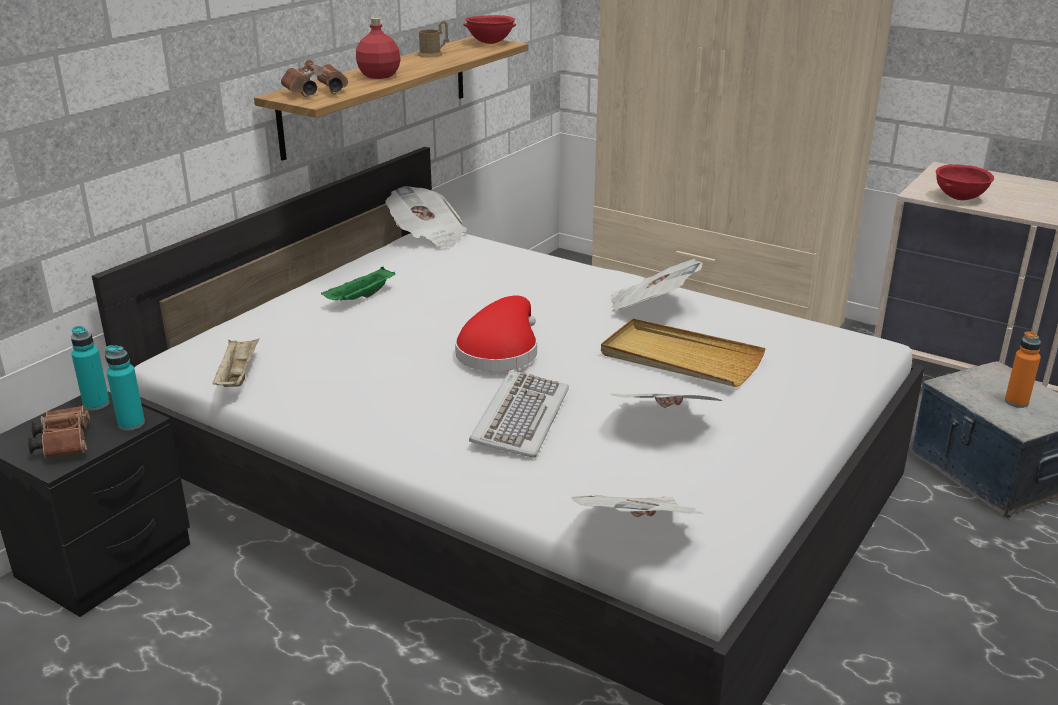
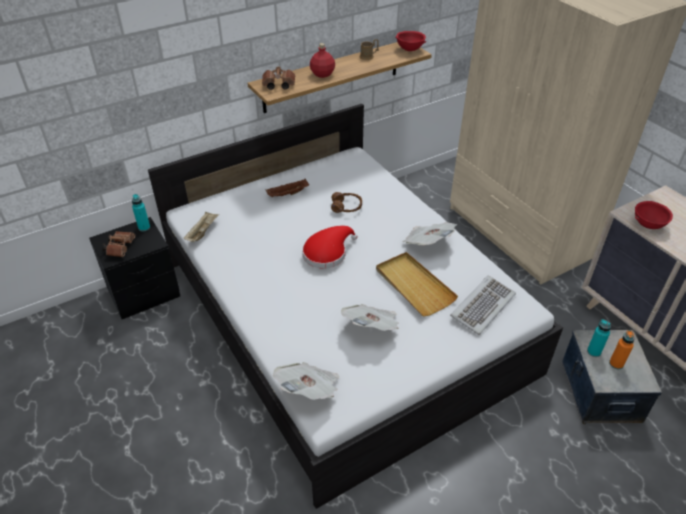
camera: 25 degrees right, 15 degrees up
(131, 424) = (151, 244): turquoise bottle -> turquoise bottle (593, 352)
(360, 298) = (287, 194): green tray -> brown tray
(428, 237) = (349, 156): newspaper -> none
(479, 293) = (346, 207): none -> brown headphones
(519, 418) = (307, 300): keyboard -> keyboard (482, 306)

